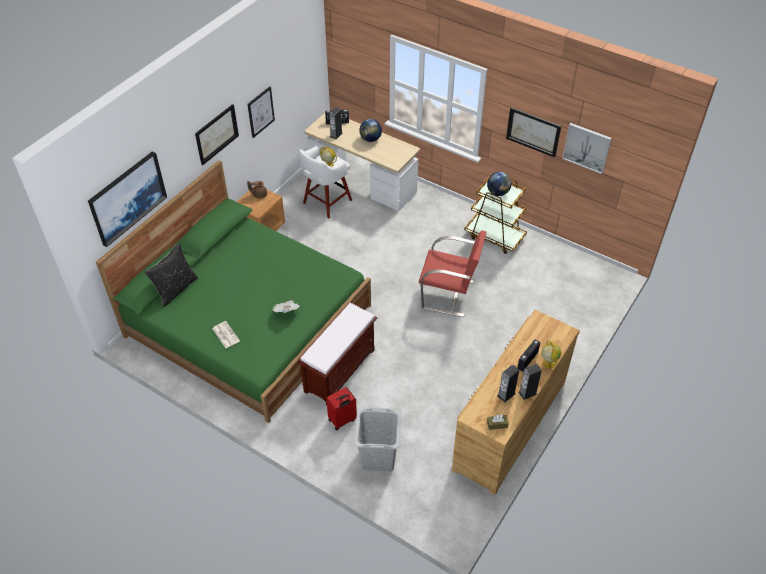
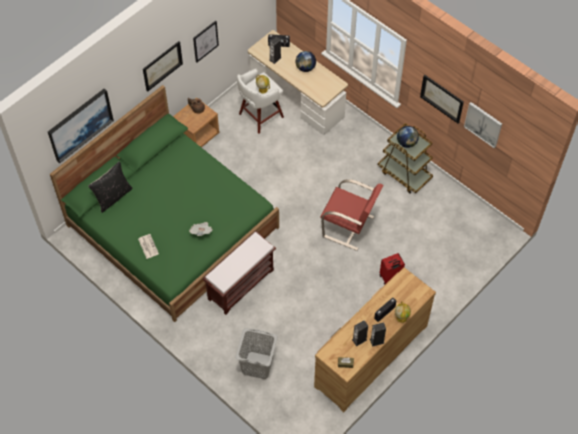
camera: 10 degrees right, 10 degrees up
(342, 420) = (235, 329): red suitcase -> red suitcase (390, 277)

